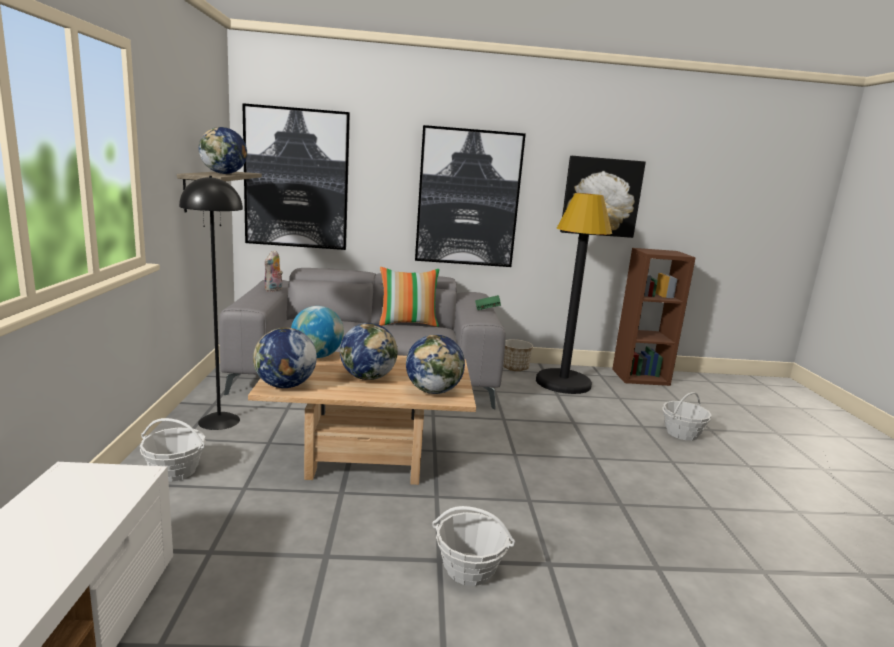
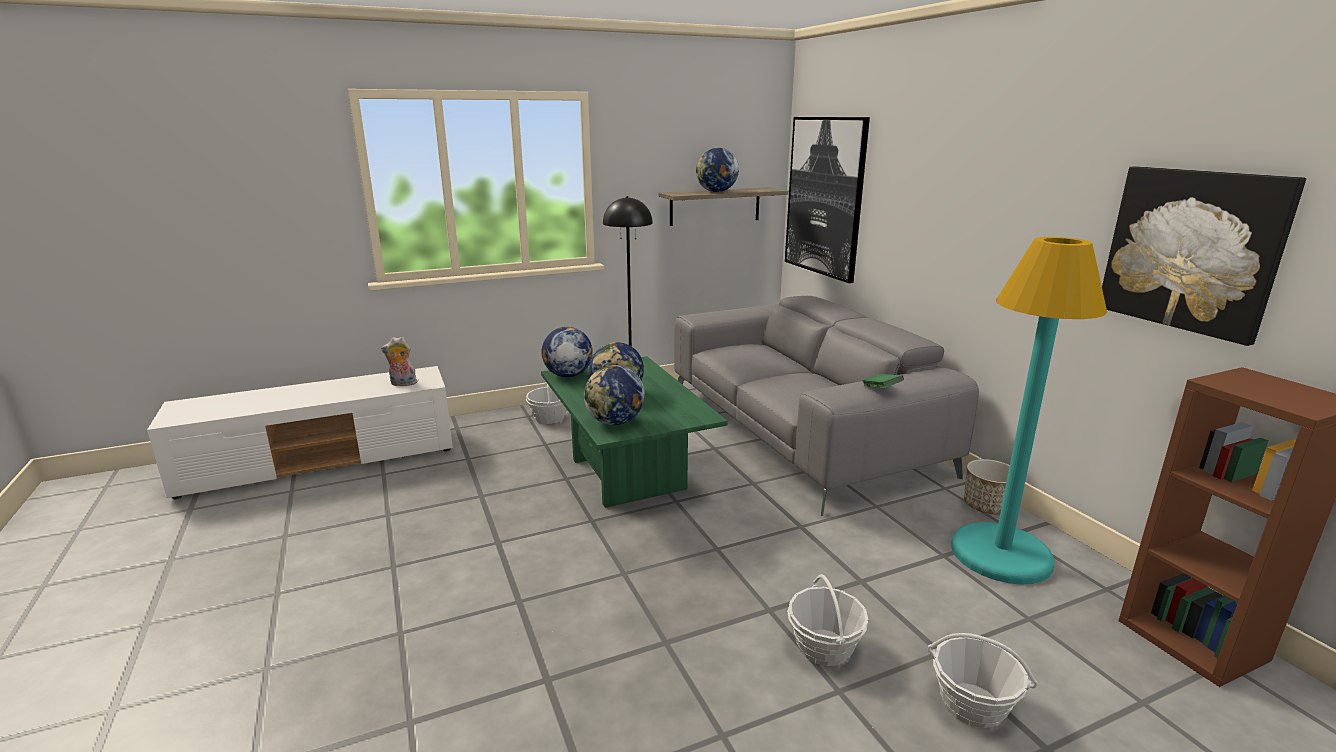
camera: 70 degrees right, 5 degrees up
(274, 290) = (757, 311): plush toy -> plush toy (402, 384)
(317, 356) = (644, 369): globe -> none
(366, 459) = (628, 474): beige coffee table -> green coffee table
(408, 323) = (831, 382): pillow -> none
(468, 198) = (976, 233): picture -> none
(469, 569) = (492, 559): basket -> basket (824, 647)
(563, 383) = (1001, 555): black floor lamp -> turquoise floor lamp

